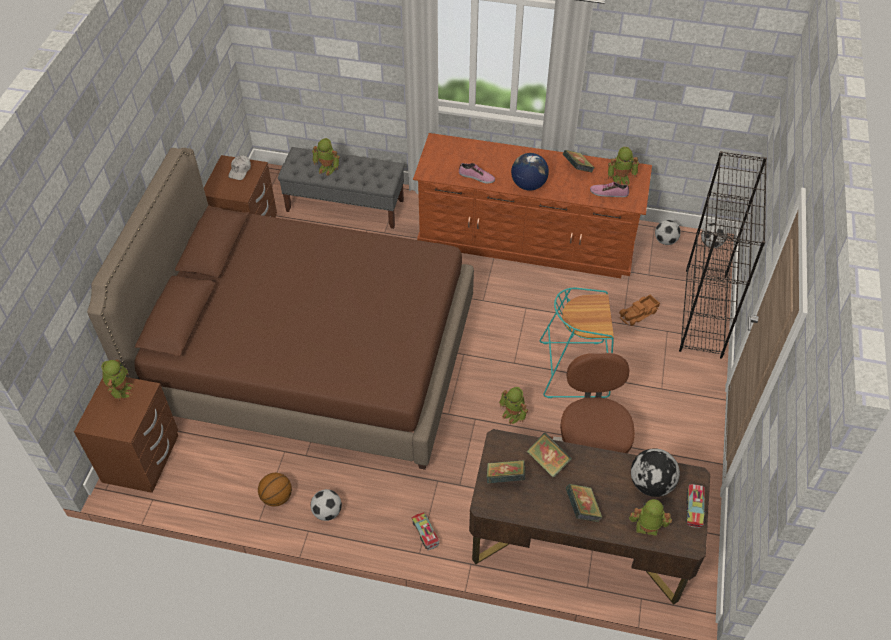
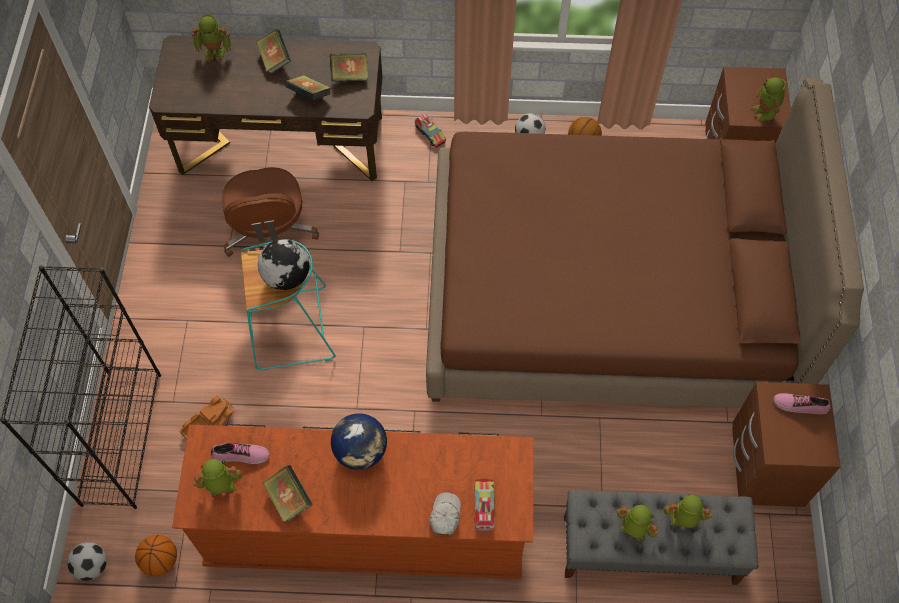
camera: 170 degrees right, 10 degrees up
(240, 170) = (795, 439): white cap -> white cap (445, 516)
(476, 177) = (440, 455): shoe -> shoe (800, 405)
(513, 414) = (358, 263): toy robot -> toy robot (632, 530)
(651, 484) = (208, 89): globe -> globe (286, 276)
(665, 241) = (160, 560): football -> basketball
(694, 508) = (168, 74): toy truck -> toy truck (484, 505)

